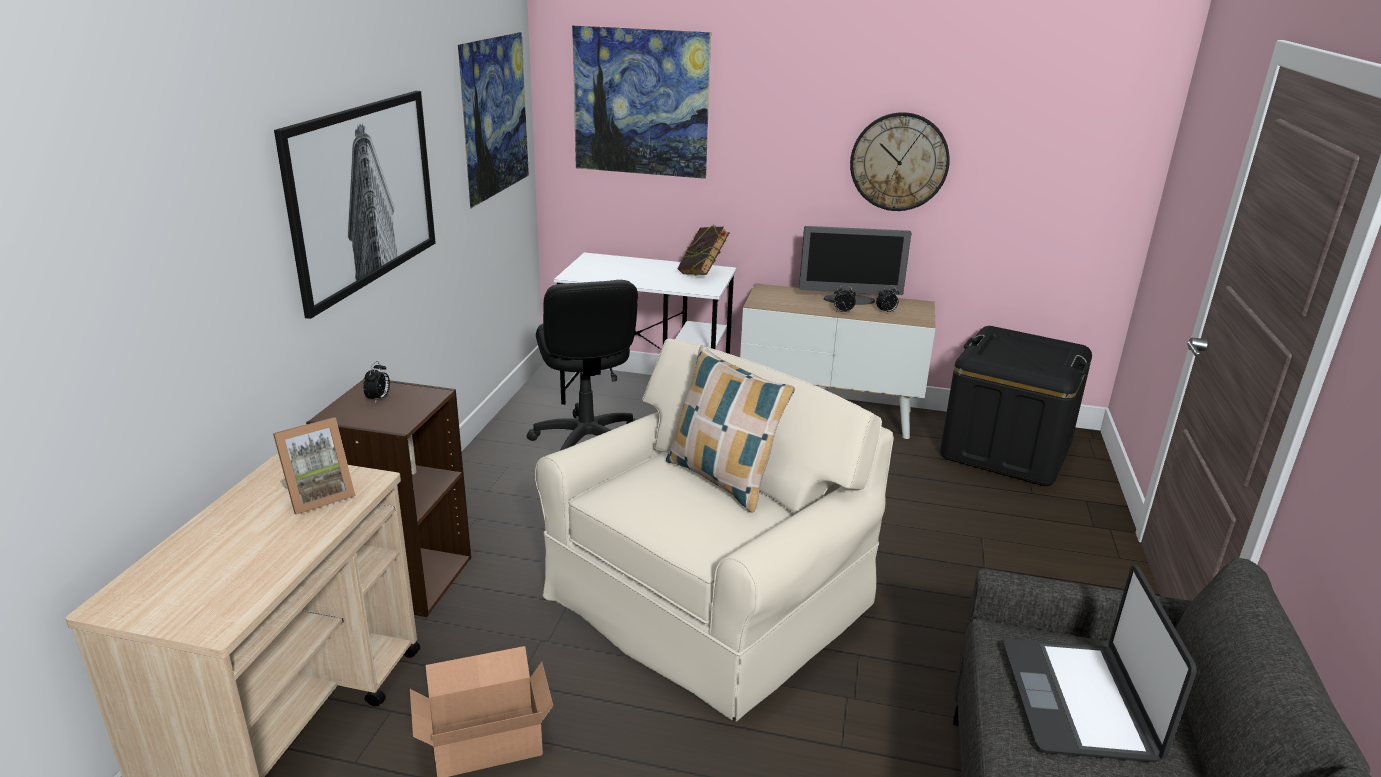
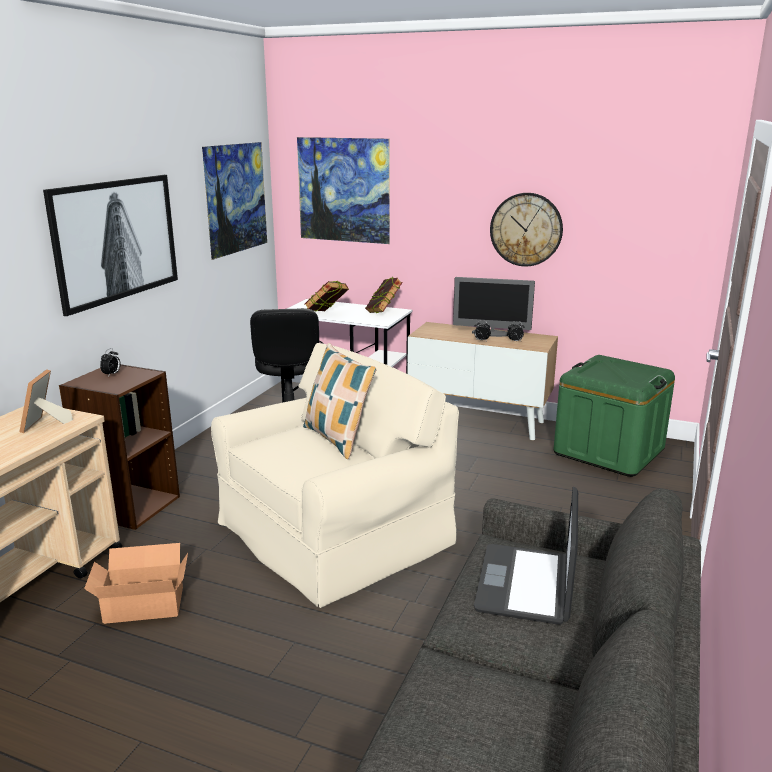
camera: 10 degrees right, 5 degrees down
(318, 496) = (45, 425): picture frame -> picture frame turned 120 degrees clockwise
(626, 279) = (327, 314): none -> book
(1006, 450) = (608, 451): black storage box -> green storage box

